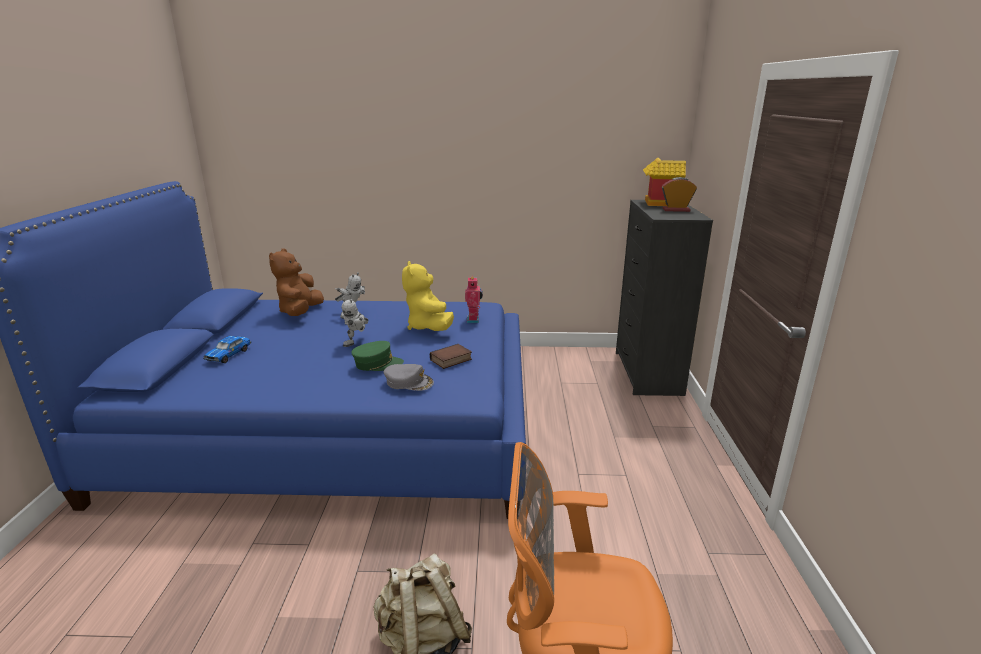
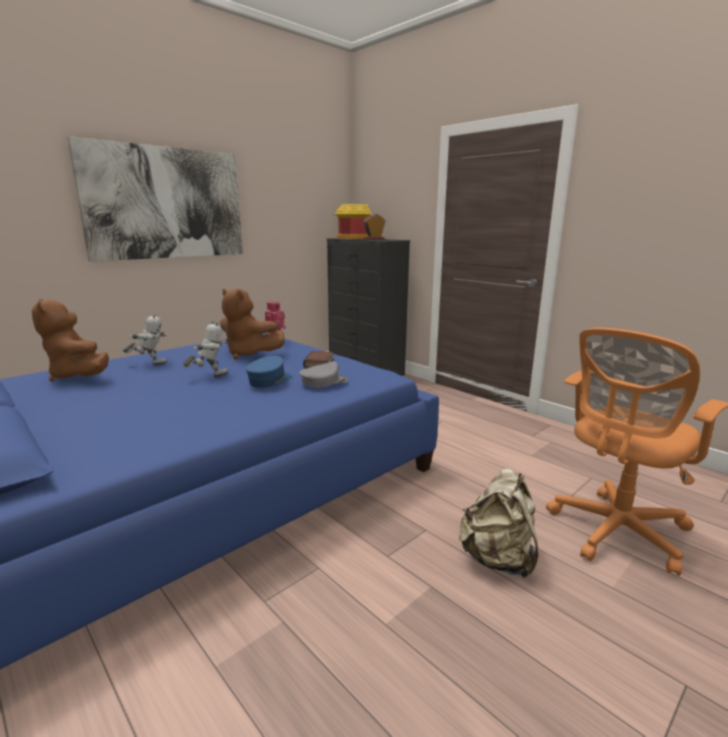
camera: 45 degrees left, 5 degrees down
(229, 355) = (73, 424): toy car -> none
(357, 342) = (209, 376): toy robot -> toy robot turned 105 degrees counterclockwise
(377, 364) = (269, 380): green cap -> blue cap
(428, 327) = (249, 354): yellow plush toy -> brown plush toy
(440, 159) = (166, 203): none -> picture

